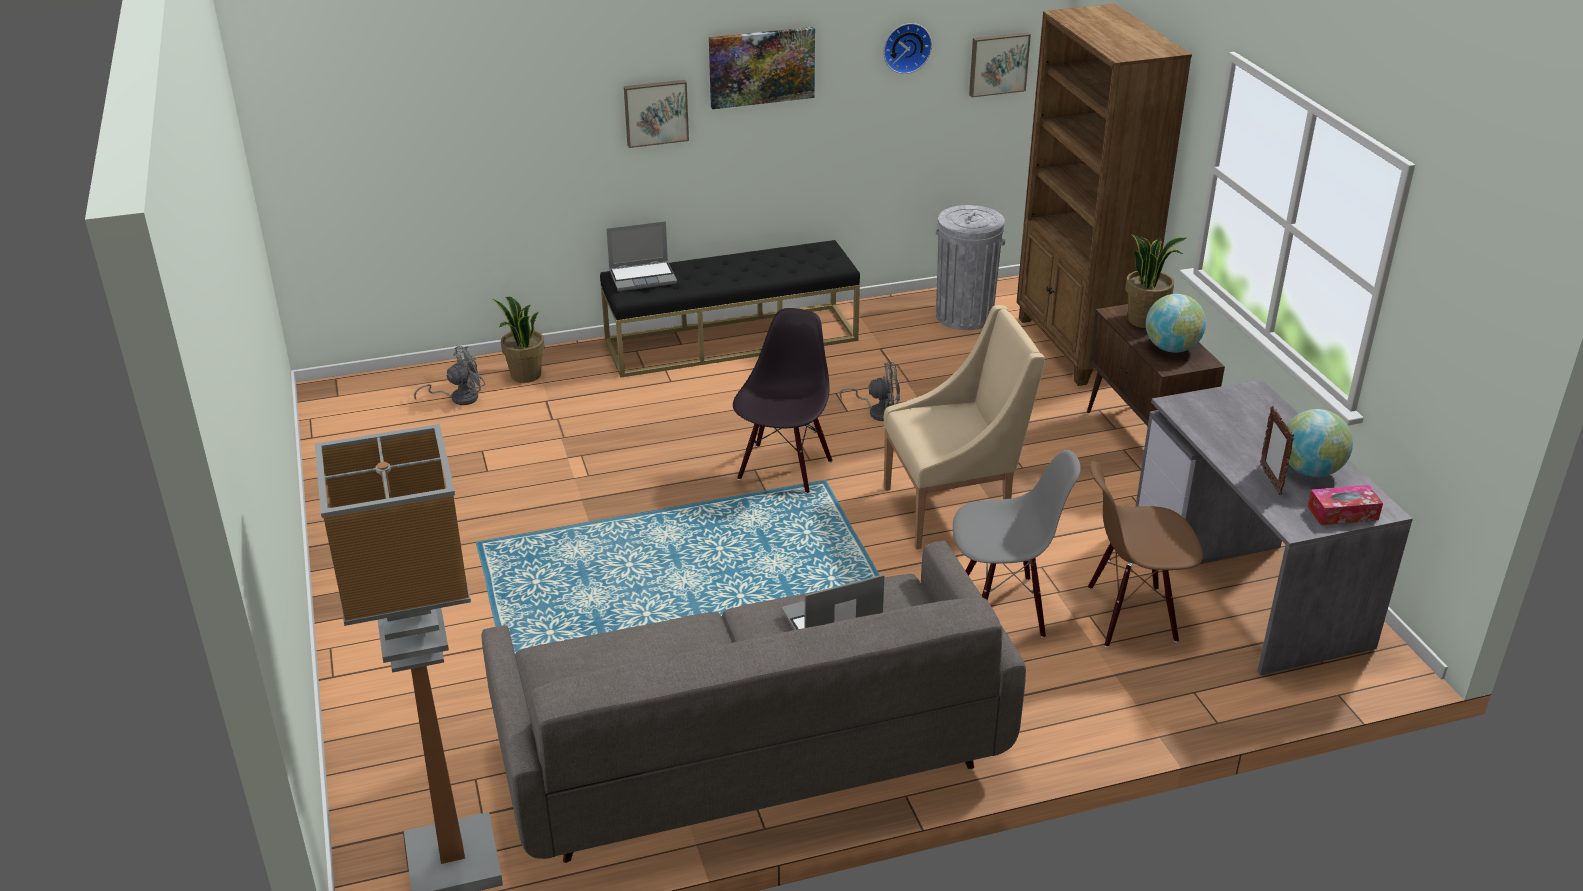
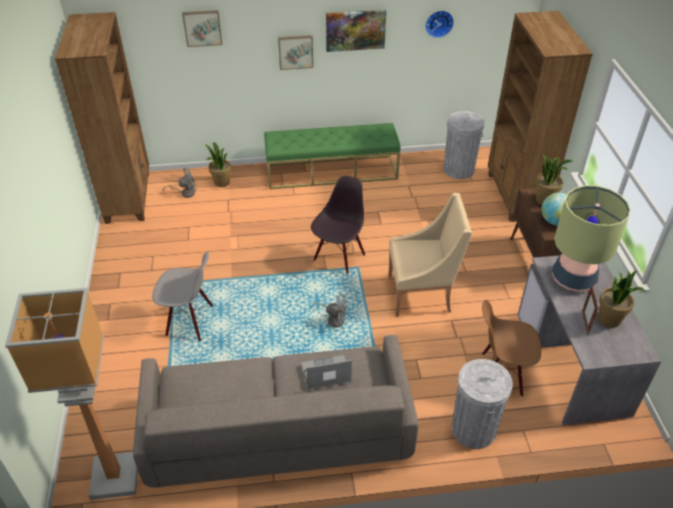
camera: 10 degrees right, 10 degrees up
(347, 414) = (129, 197): none -> brown bookcase
(643, 277) = (285, 137): laptop -> none
(732, 340) = (332, 172): black bench -> green bench
(878, 411) = (397, 226): grey fan -> grey fan (334, 319)
(998, 63) = (492, 34): picture -> picture (202, 27)
(1002, 608) = (432, 361): grey chair -> grey chair (189, 321)
(1106, 702) = (473, 429): none -> grey trash can
(1230, 420) = (573, 278): none -> table lamp
(1310, 471) = (609, 319): globe -> potted plant
(1342, 513) = (621, 352): tissue box -> none

